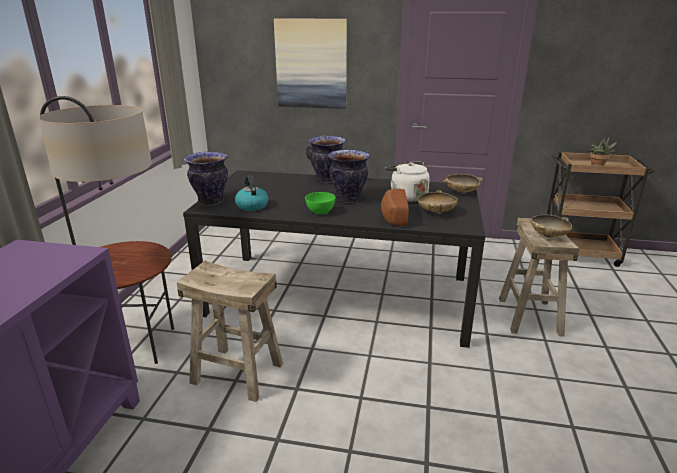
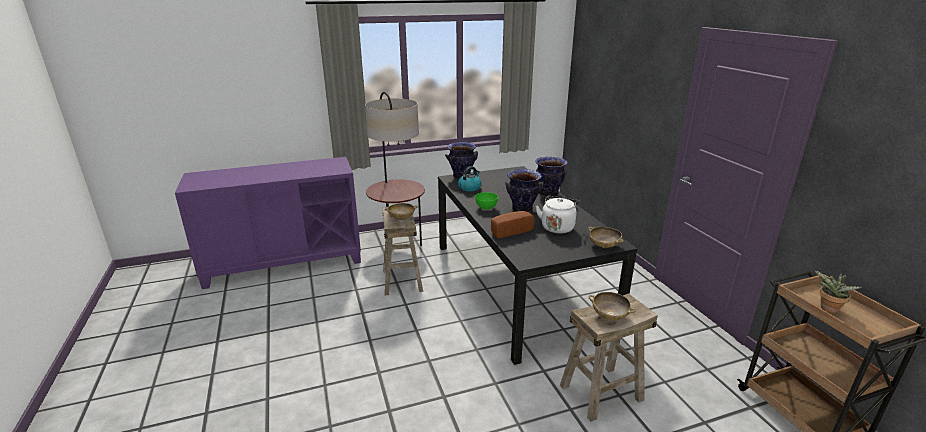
camera: 60 degrees right, 0 degrees up
(311, 64) = (626, 96): picture -> none
(436, 212) = (541, 244): beige bowl -> beige bowl (401, 218)

